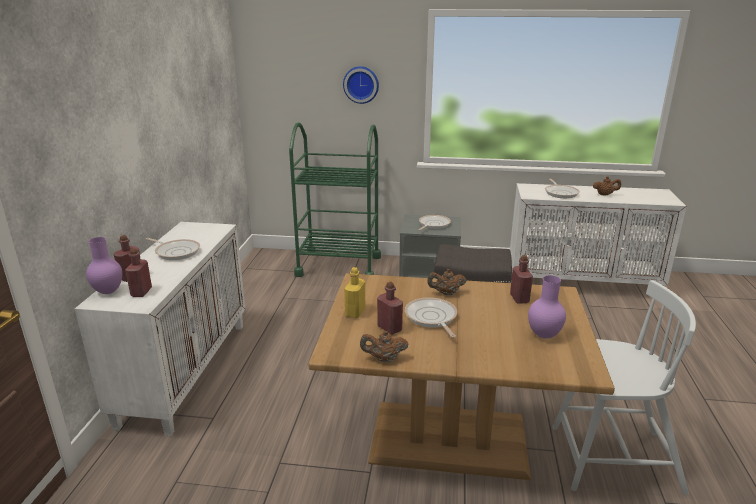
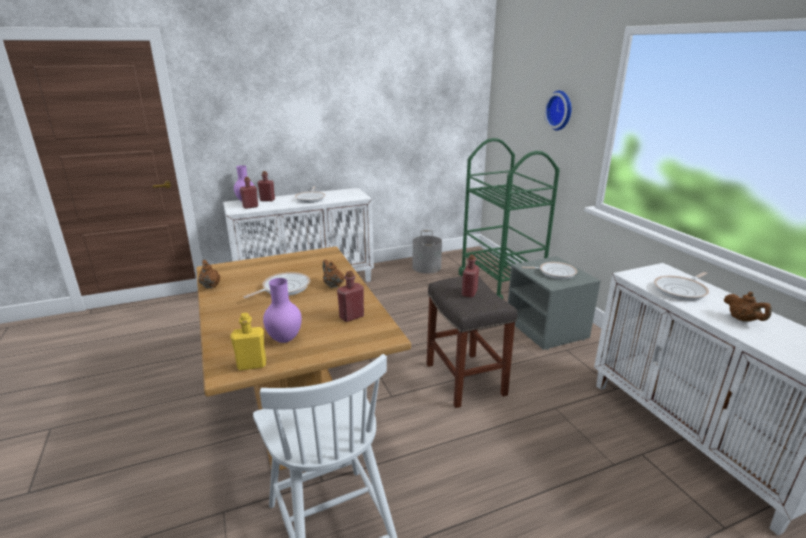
camera: 60 degrees right, 0 degrees up
(258, 286) = (427, 267): none -> grey bucket
(355, 312) = (273, 262): yellow bottle -> yellow bottle (252, 365)
(389, 328) = (256, 278): red bottle -> red bottle (469, 293)

